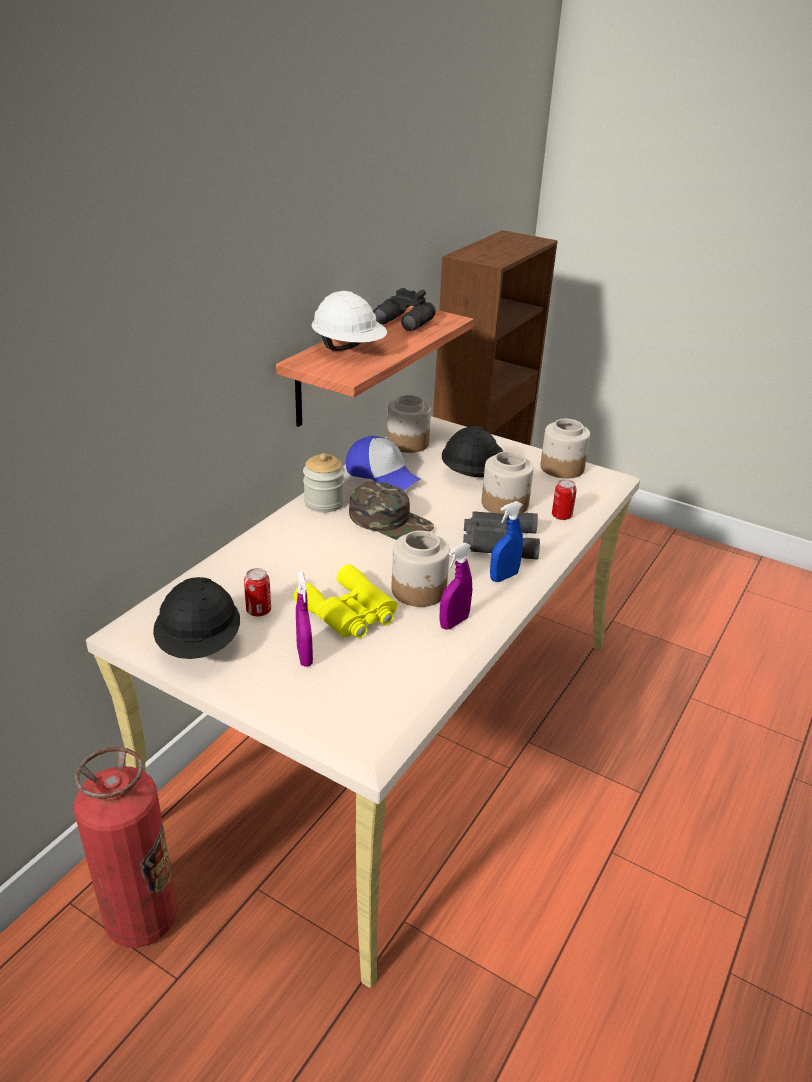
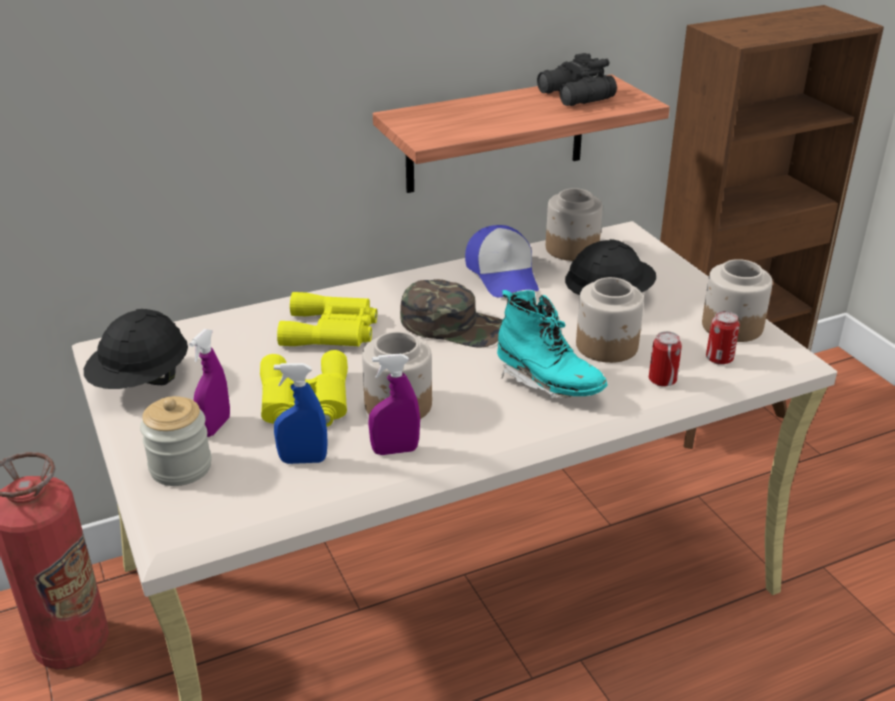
camera: 35 degrees right, 0 degrees up
(258, 610) = (225, 369): can -> can (719, 359)
(307, 553) = (332, 331): none -> yellow binoculars
(324, 502) = (408, 286): jar -> jar (180, 467)
(349, 349) = (469, 112): white hard hat -> none
(390, 521) = (454, 325): green cap -> green cap turned 45 degrees counterclockwise
(497, 541) = (548, 383): grey binoculars -> turquoise boot
(503, 577) = (508, 423): blue spray bottle -> blue spray bottle (303, 460)

